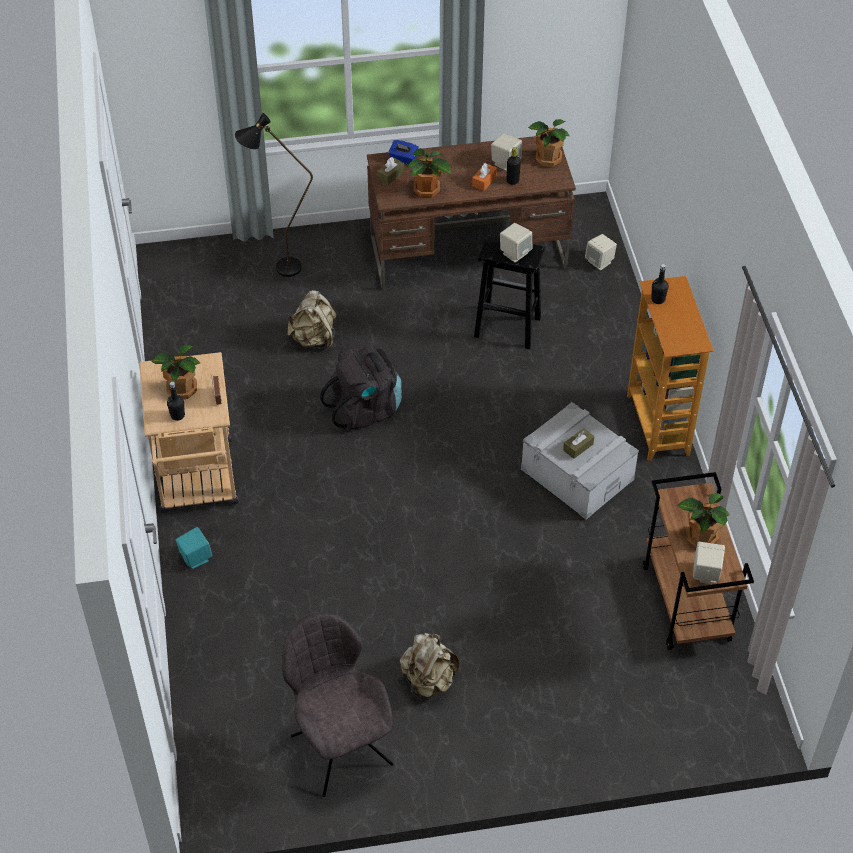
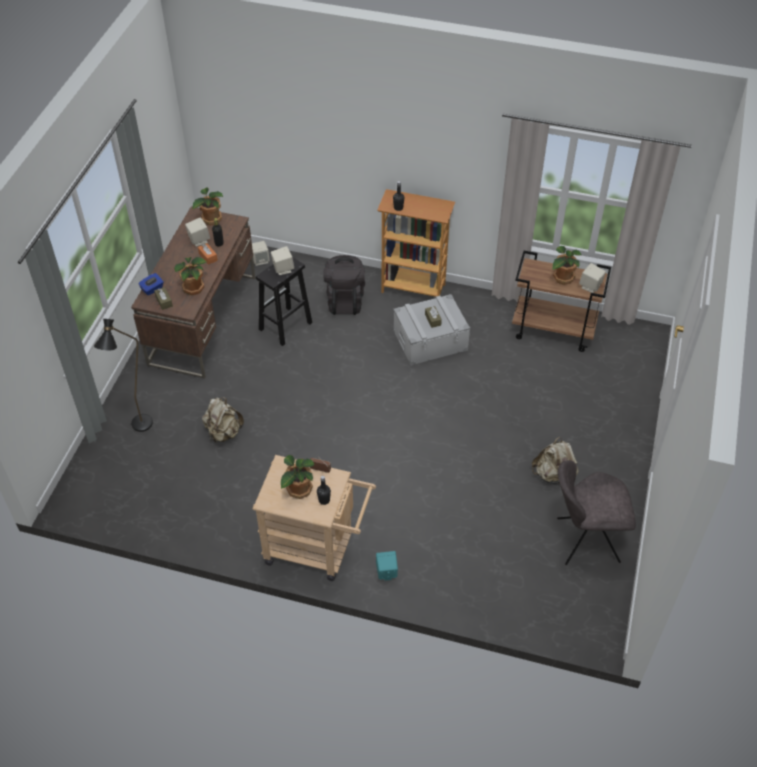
camera: 65 degrees left, 0 degrees up
(365, 410) = (309, 427): black backpack -> black backpack (345, 300)

